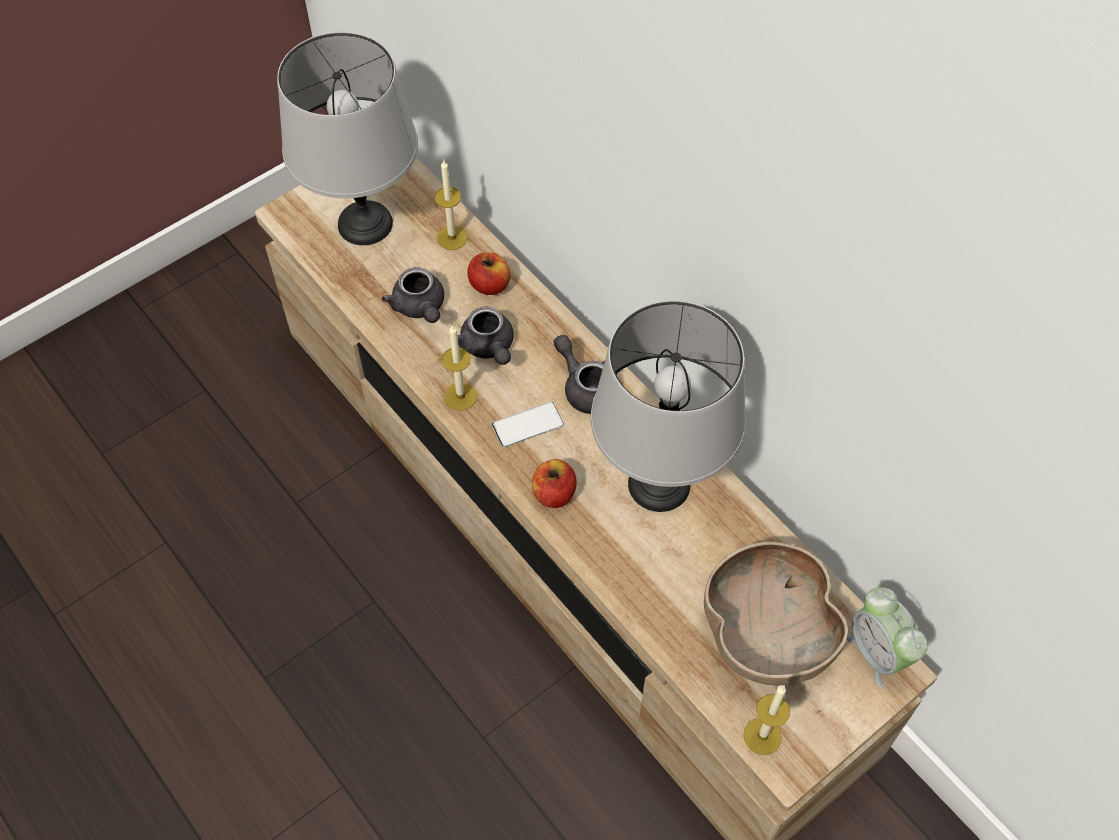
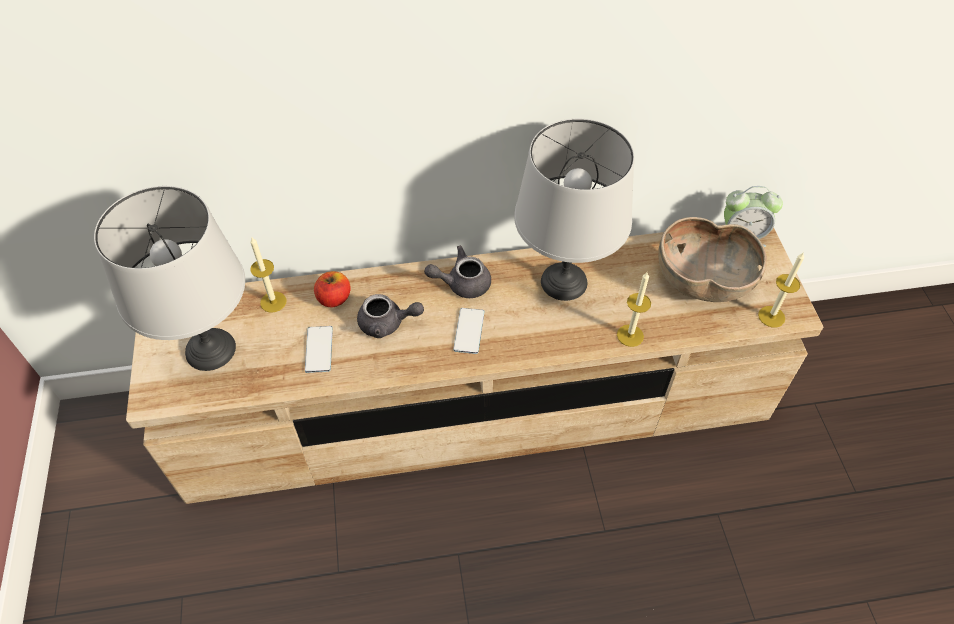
camera: 60 degrees left, 5 degrees down
(420, 307) = (319, 349): grey teapot -> phone
(460, 396) = (416, 359): candle -> candle (630, 335)
(554, 493) = (534, 341): apple -> none

